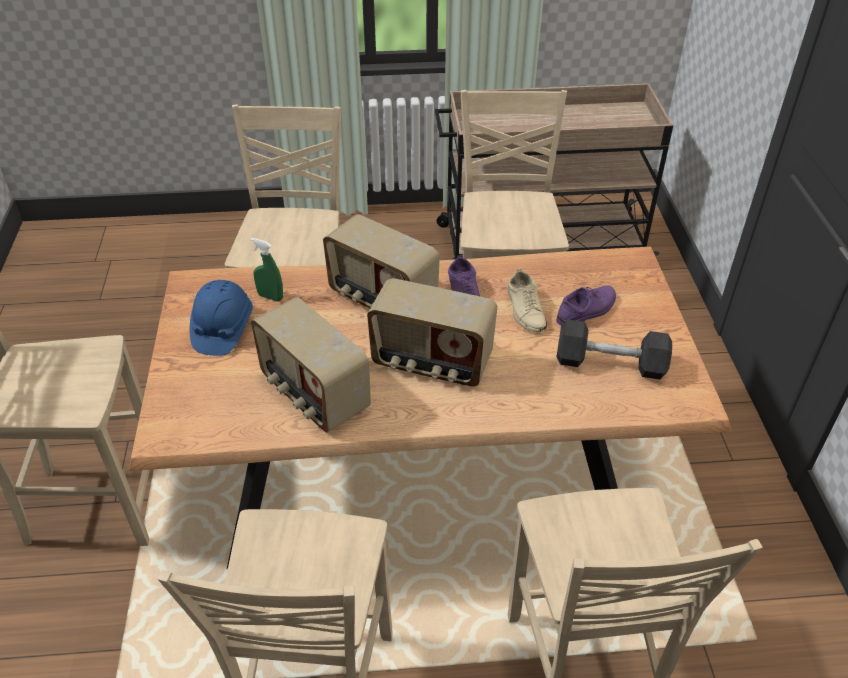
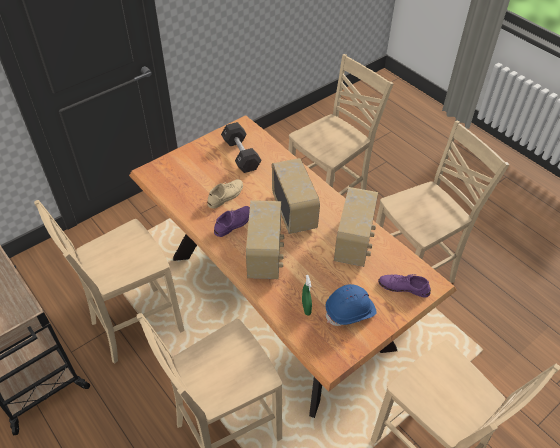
camera: 125 degrees left, 5 degrees up
(586, 310) = (208, 174): purple shoe -> purple shoe (404, 287)

